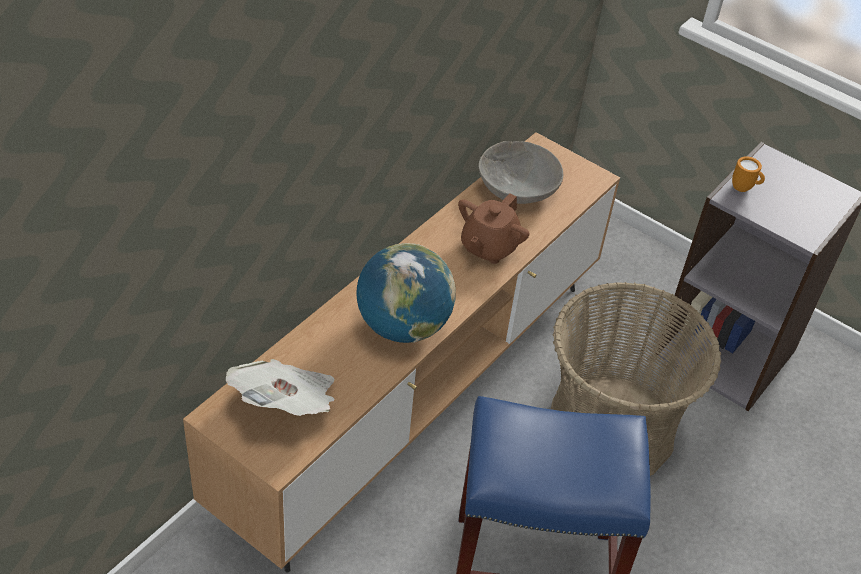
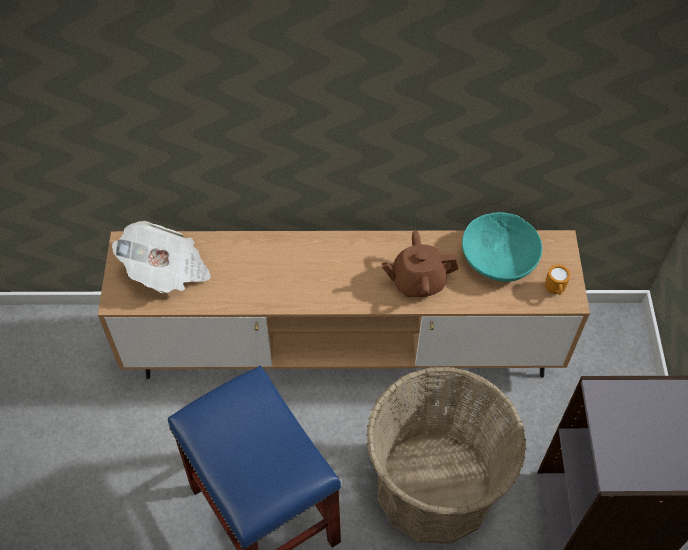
camera: 55 degrees right, 10 degrees up
(403, 326) = (291, 284): globe -> none
(517, 188) = (498, 258): grey bowl -> turquoise bowl
(744, 189) = (623, 396): orange mug -> orange mug (554, 291)

